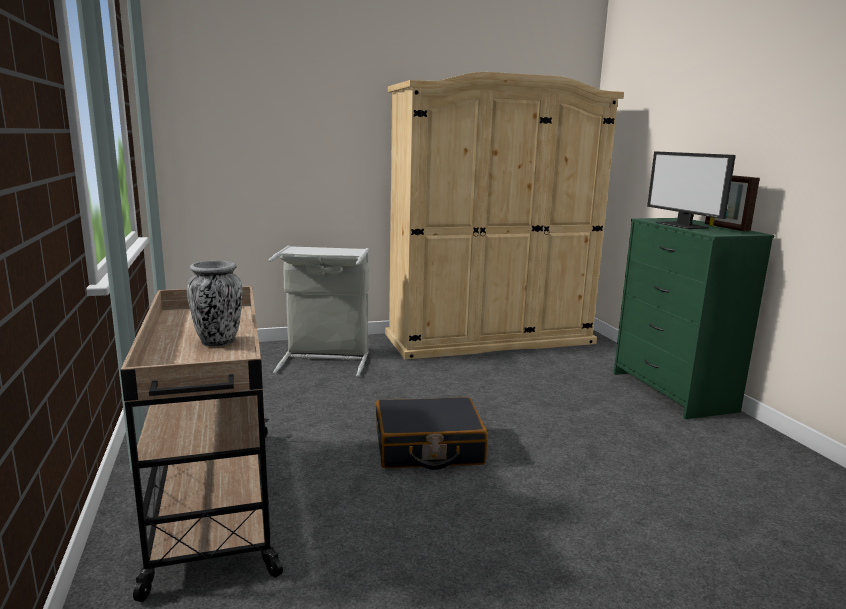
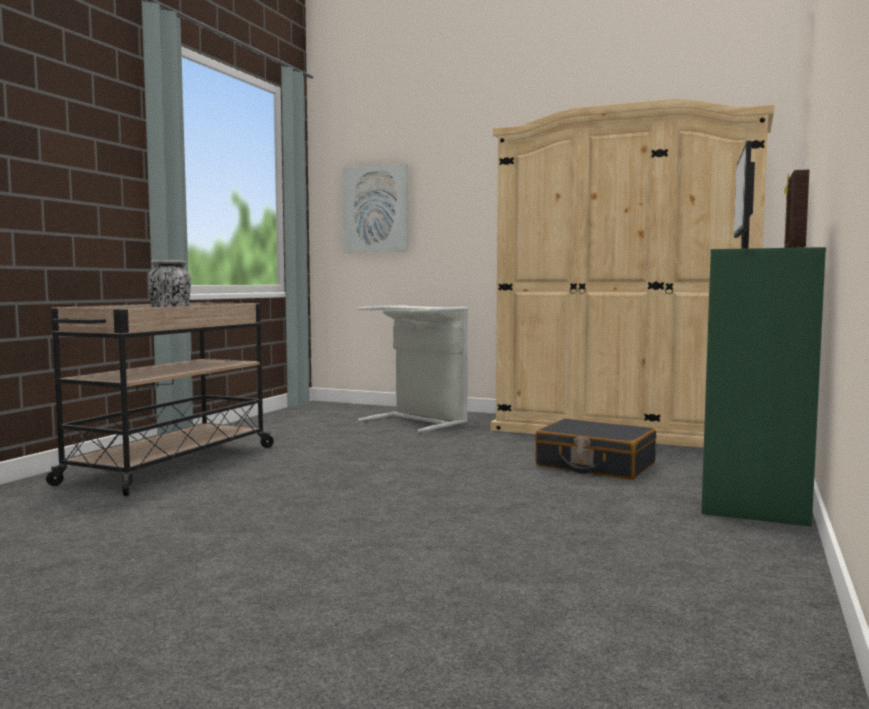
camera: 40 degrees right, 10 degrees down
(228, 138) = (376, 209): none -> picture
(428, 448) = (368, 474): black suitcase -> black suitcase (595, 465)

